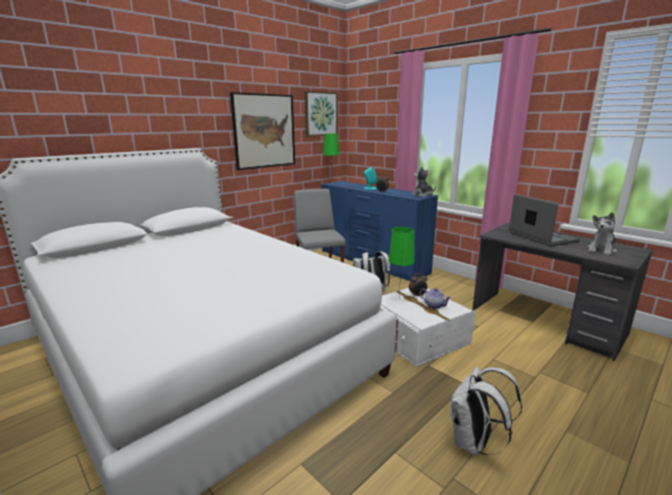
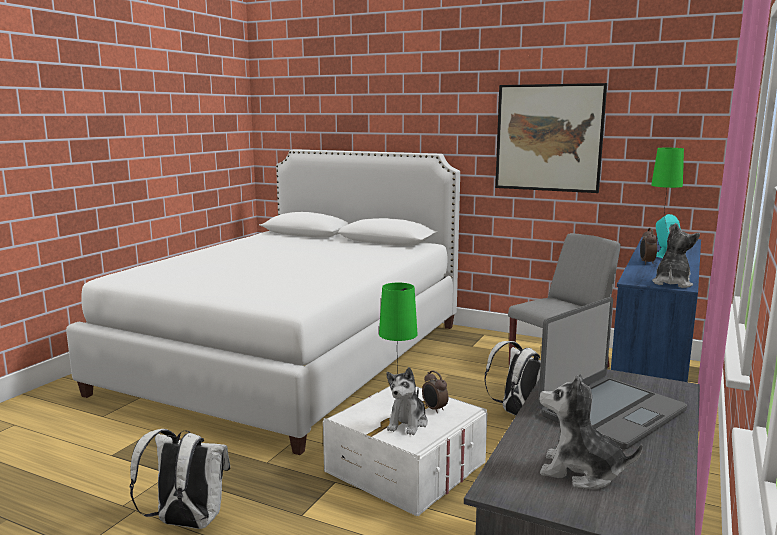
camera: 70 degrees right, 5 degrees down
(320, 114) = (675, 112): picture -> none
(434, 306) = (408, 423): teapot -> plush toy

